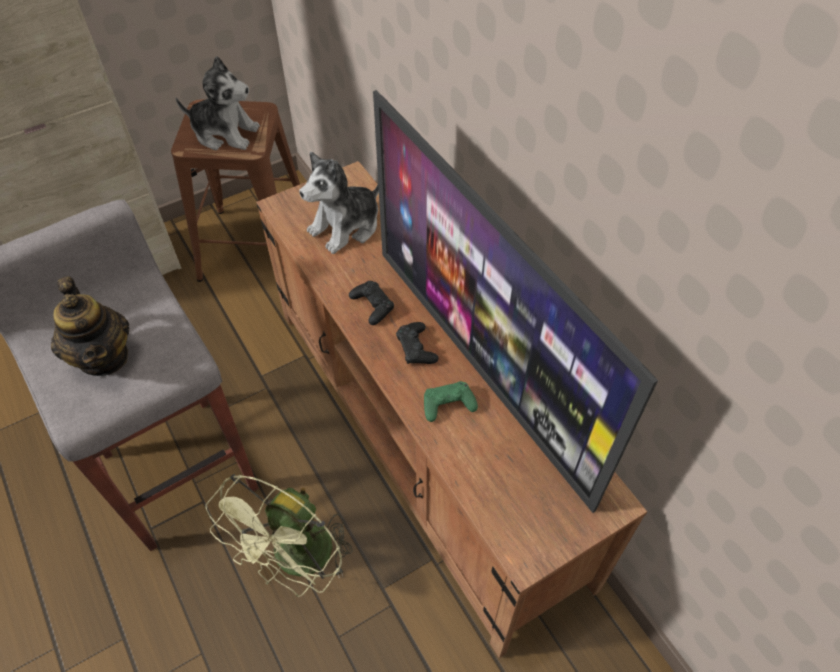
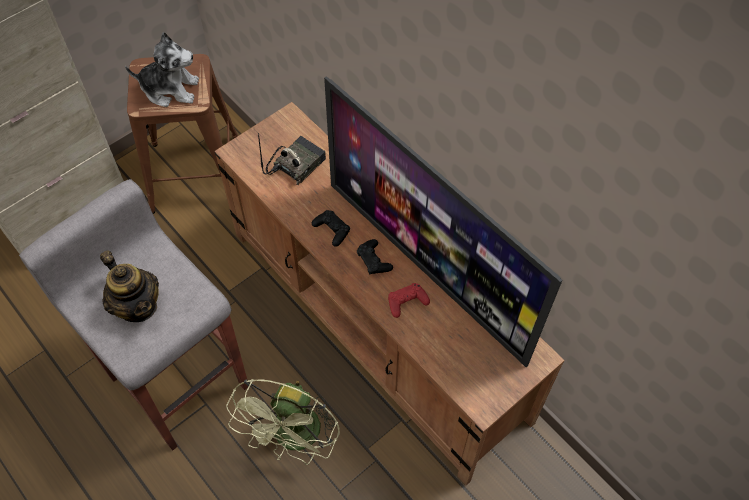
camera: 10 degrees left, 5 degrees up
(346, 227) = (295, 164): plush toy -> radio
(448, 404) = (407, 302): green game controller -> red game controller

